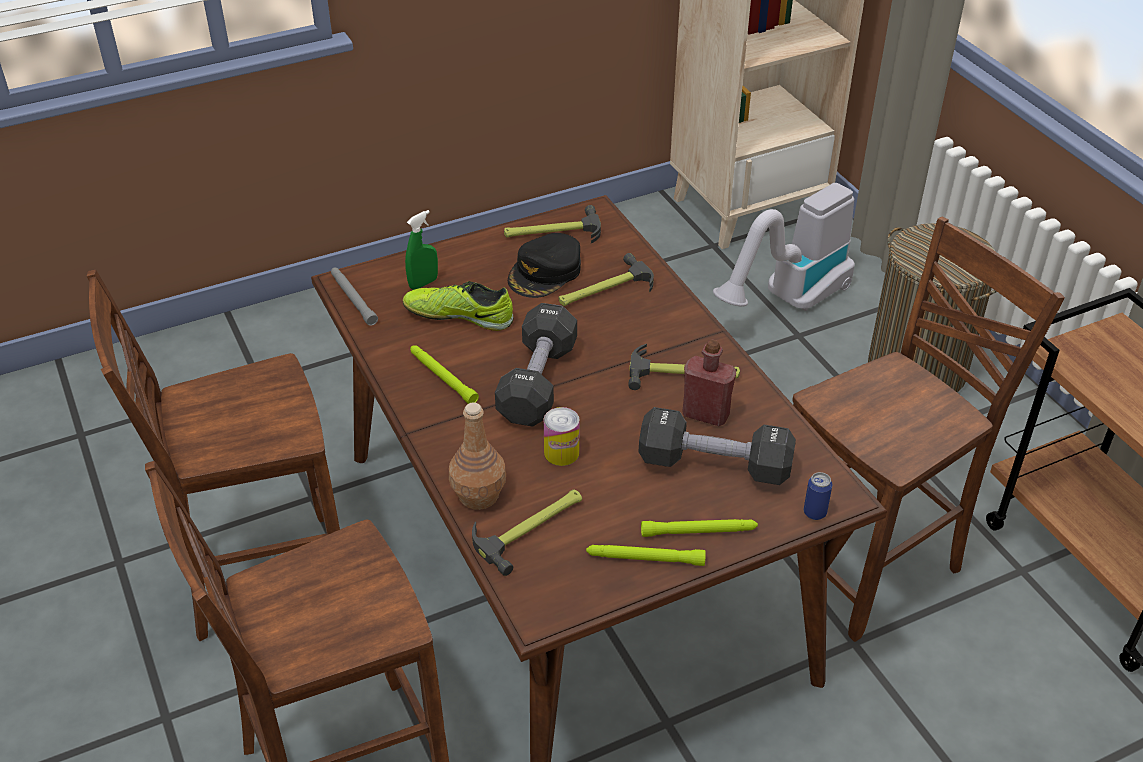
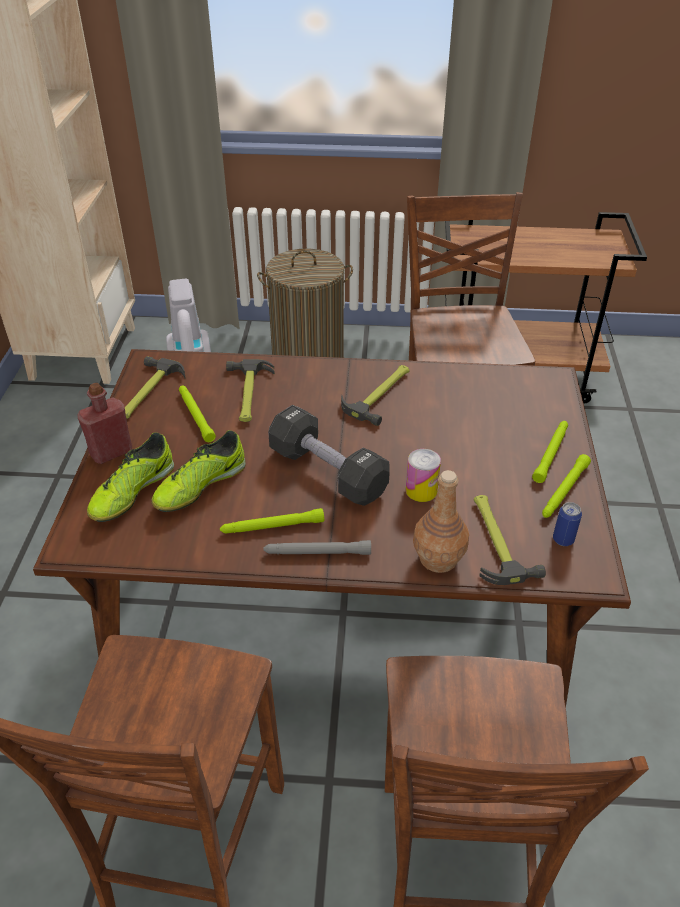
camera: 60 degrees left, 0 degrees up
(353, 299) = (104, 548): grey flashlight -> grey flashlight (317, 552)
(423, 283) = (132, 492): green spray bottle -> shoe
(545, 272) = (195, 415): black cap -> green flashlight
(705, 414) = (432, 402): red bottle -> red bottle (111, 452)
(714, 465) = (488, 419): black dumbbell -> none
(814, 513) = (562, 395): can -> can (563, 539)

